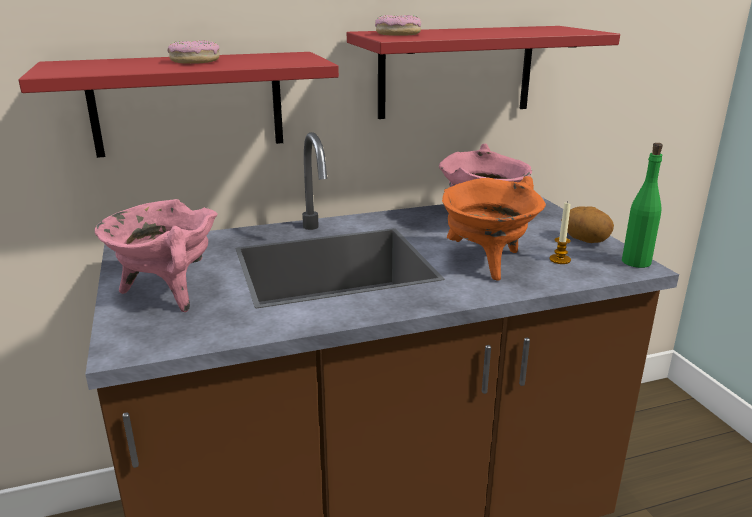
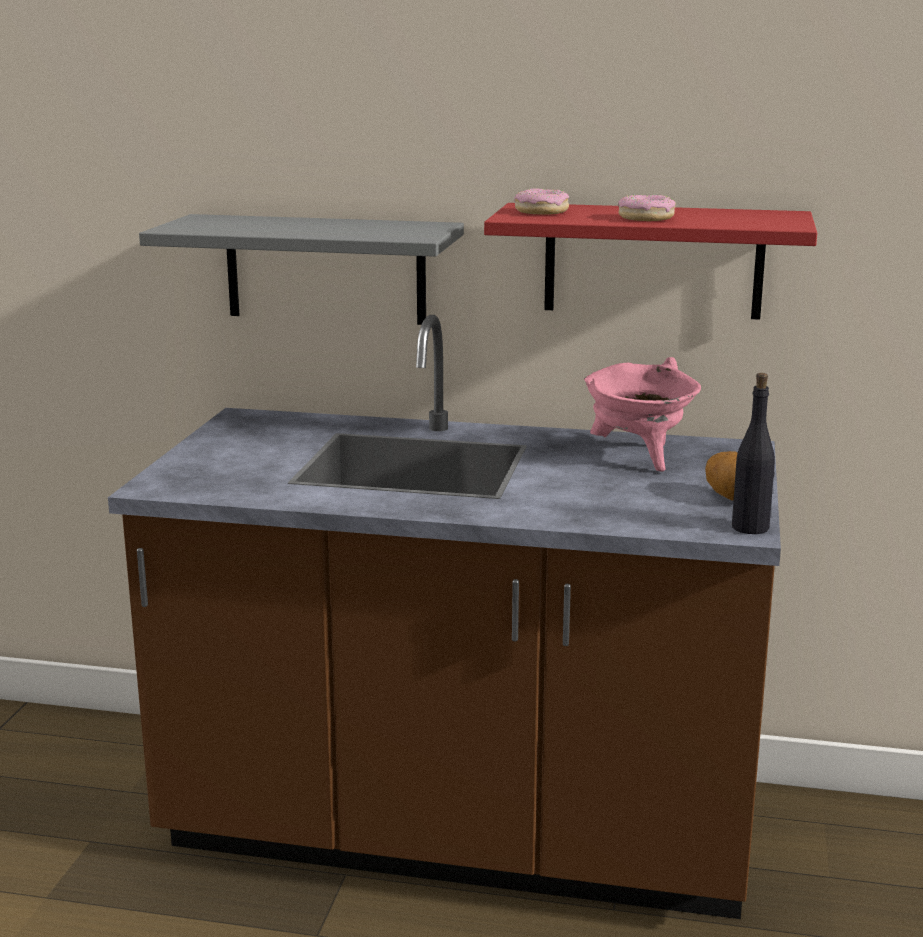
camera: 30 degrees right, 5 degrees down
(167, 293) = (229, 457): pink cooking pot -> none
(188, 104) = (325, 269): red shelf -> grey shelf
(195, 61) = (316, 226): donut -> donut (646, 218)
(486, 263) = (570, 494): orange cooking pot -> none
(560, 260) = (660, 508): candle -> none
(636, 262) = (750, 527): green bottle -> black bottle

